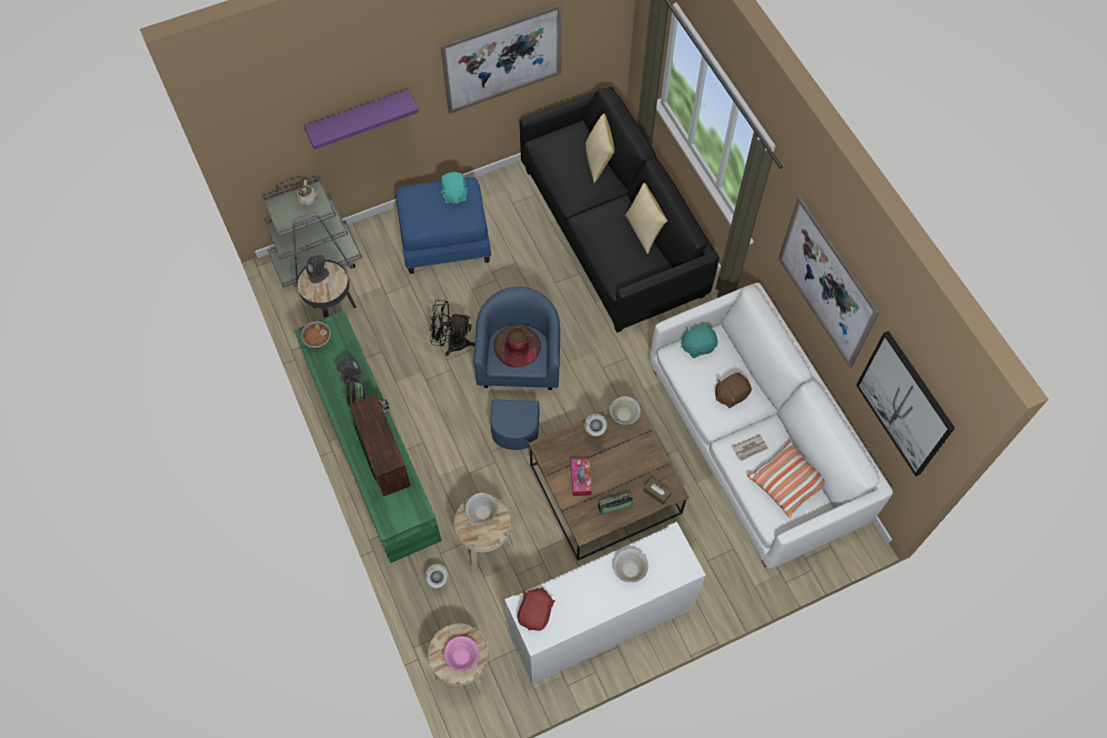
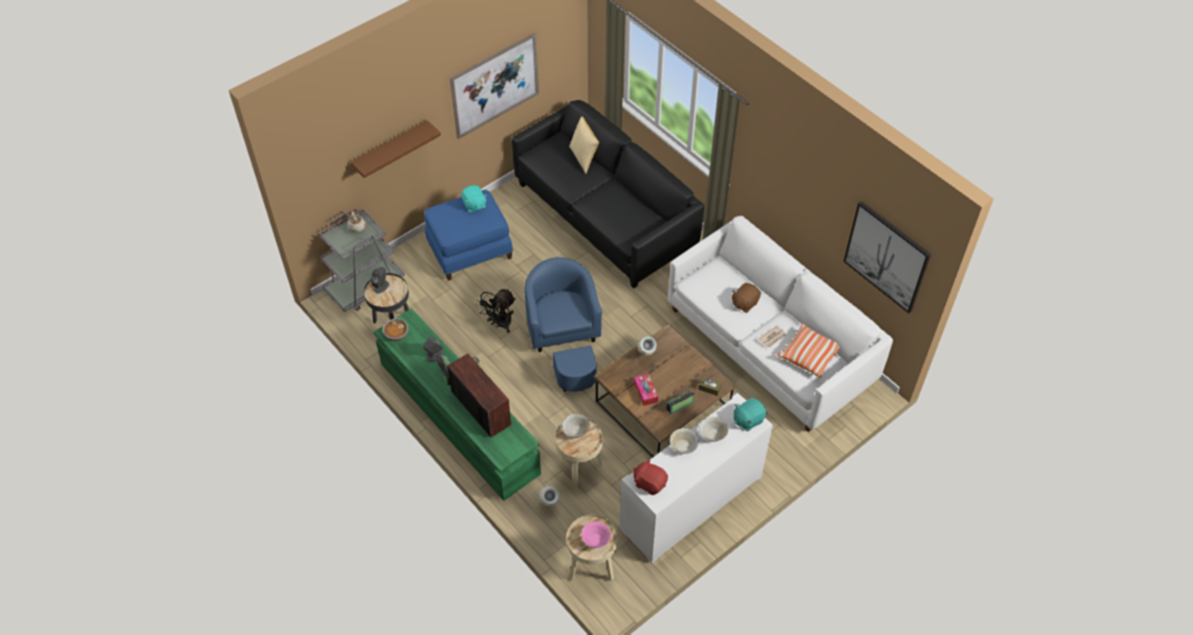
camera: 15 degrees left, 10 degrees down
(358, 117) = (390, 149): purple shelf -> brown shelf
(451, 342) = (500, 324): black fan -> black fan turned 45 degrees counterclockwise
(517, 346) = (561, 307): brown hat -> none
(536, 613) = (650, 483): red plush toy -> red plush toy turned 60 degrees counterclockwise
(624, 415) = (664, 338): beige bowl -> beige bowl (683, 446)
(644, 231) = (637, 200): pillow -> none
(698, 346) = (707, 274): turquoise plush toy -> turquoise plush toy (748, 420)
(826, 282) = (801, 187): picture -> none

